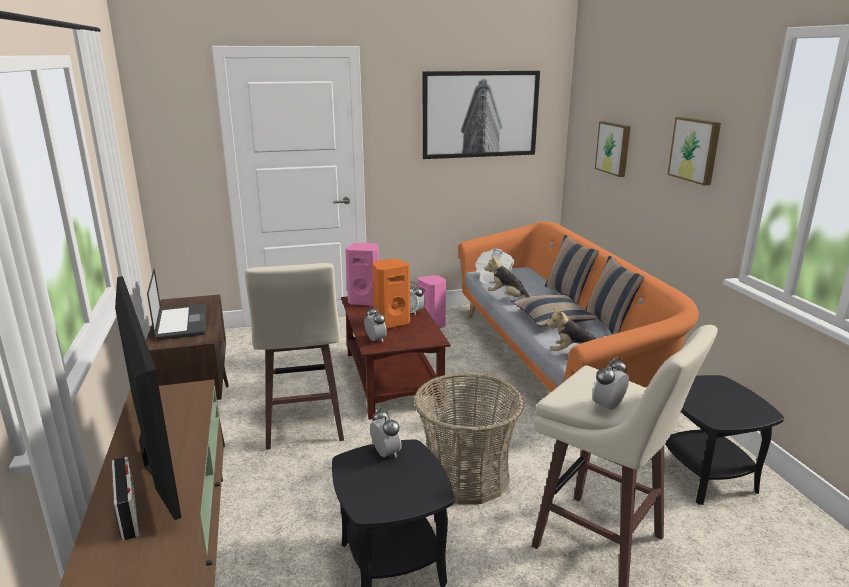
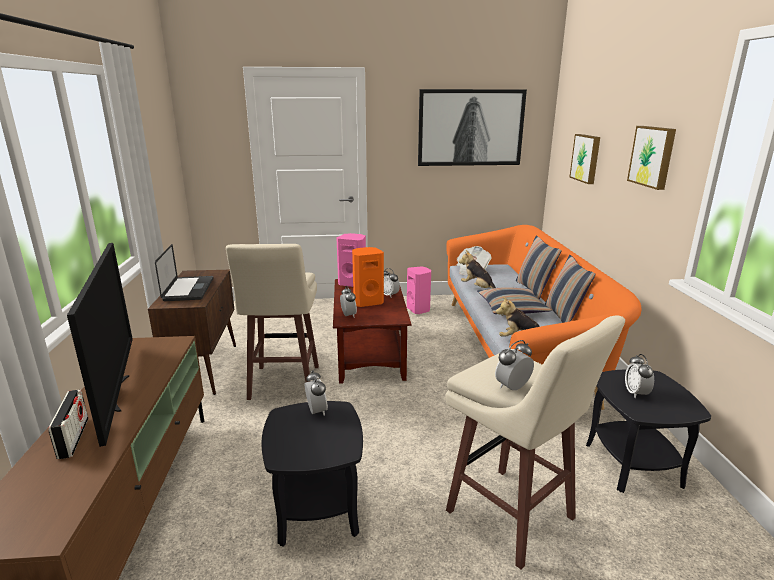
camera: 10 degrees right, 0 degrees up
(466, 476) = (407, 440): basket -> none
(707, 400) = (636, 393): none -> alarm clock

